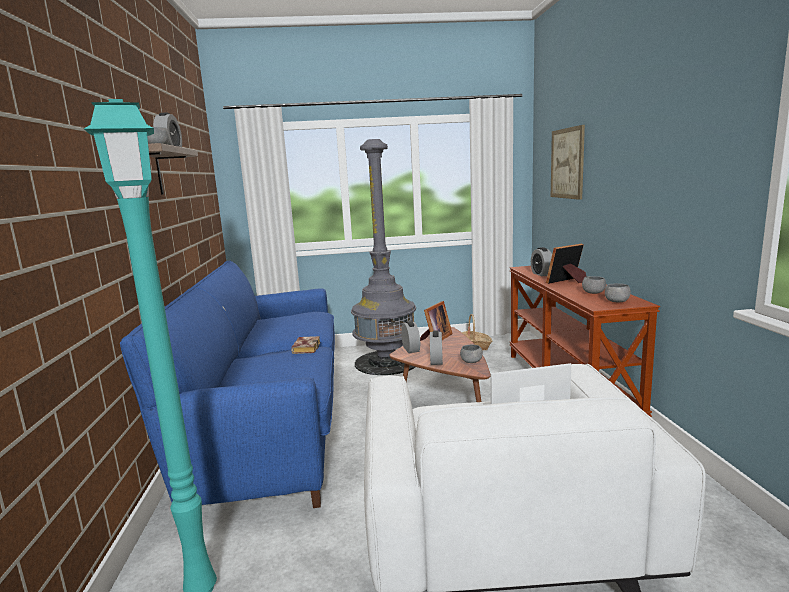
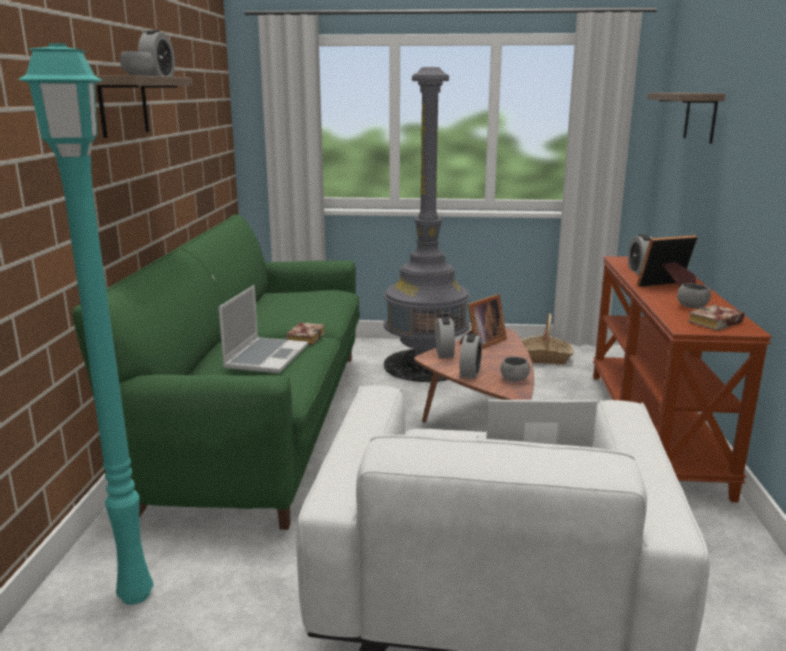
camera: 10 degrees right, 5 degrees up
(273, 421) = (263, 421): blue sofa -> green sofa
(280, 366) = (266, 356): none -> laptop
(567, 163) = (700, 117): picture -> shelf
(617, 301) = (715, 323): grey bowl -> book

